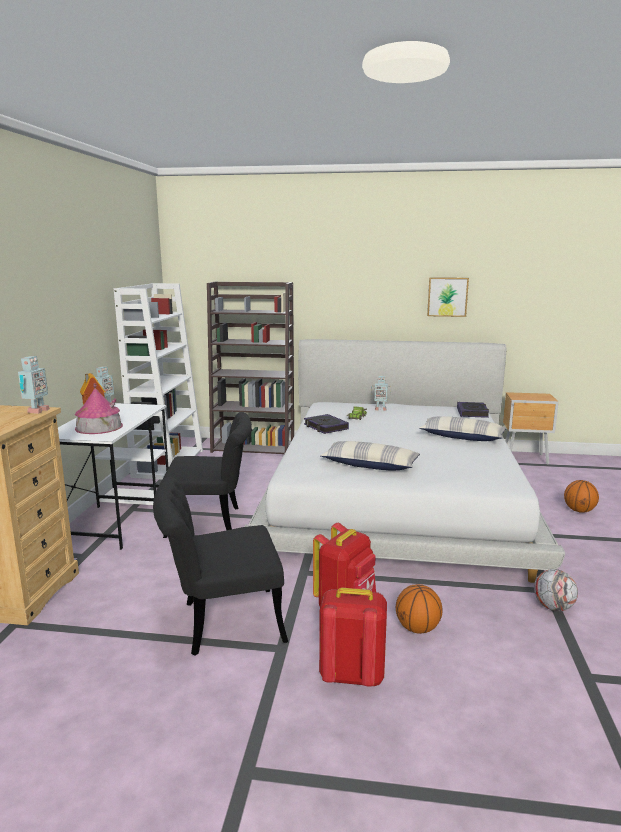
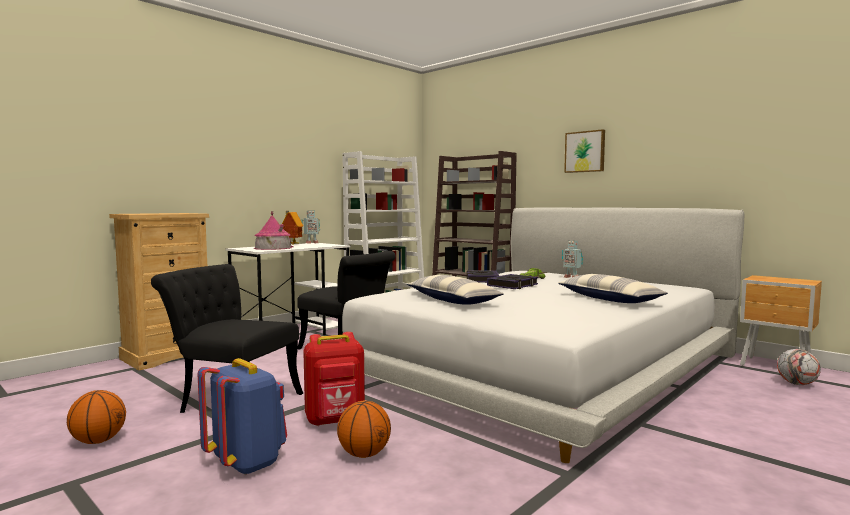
camera: 35 degrees right, 10 degrees down
(36, 411) = (189, 213): toy robot -> none
(351, 675) = (246, 462): red backpack -> blue backpack
(447, 296) = (674, 157): picture -> picture (585, 152)
(472, 412) = (674, 288): book -> book (512, 285)
(553, 607) = (546, 490): football -> football (797, 384)
(579, 510) = (770, 424): basketball -> basketball (98, 441)

